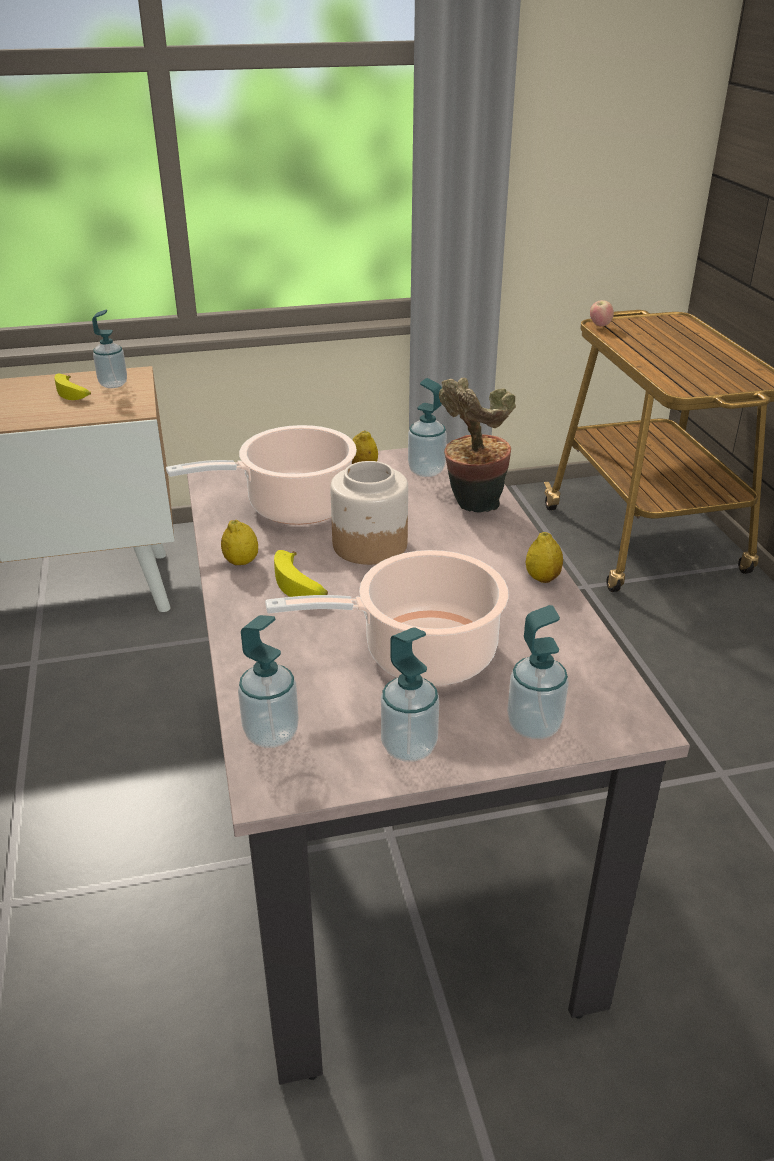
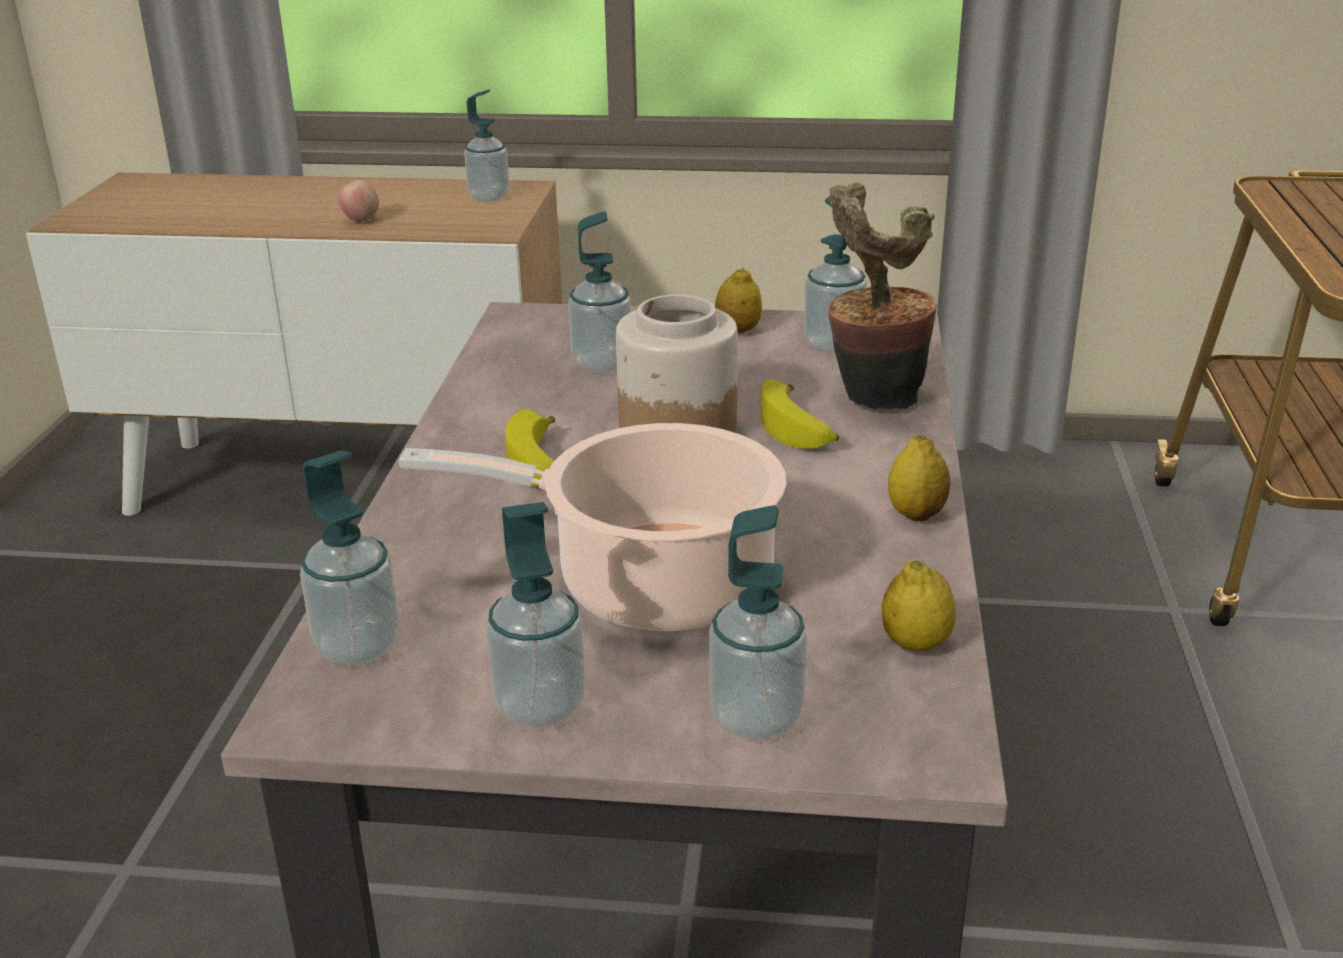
camera: 20 degrees right, 5 degrees down
(74, 393) = (431, 203): banana -> banana (798, 430)
(241, 562) = (479, 423): lemon -> lemon (915, 644)
(292, 506) = (602, 364): cooking pot -> soap dispenser
(600, 325) = (1265, 186): apple -> apple (361, 220)

